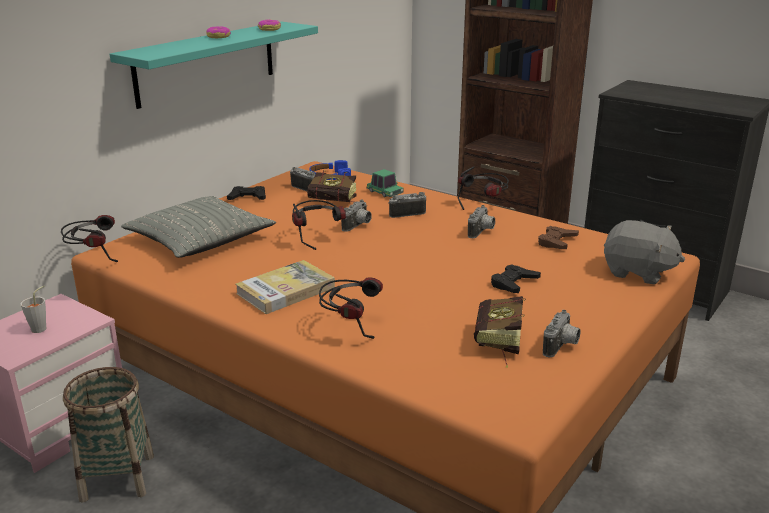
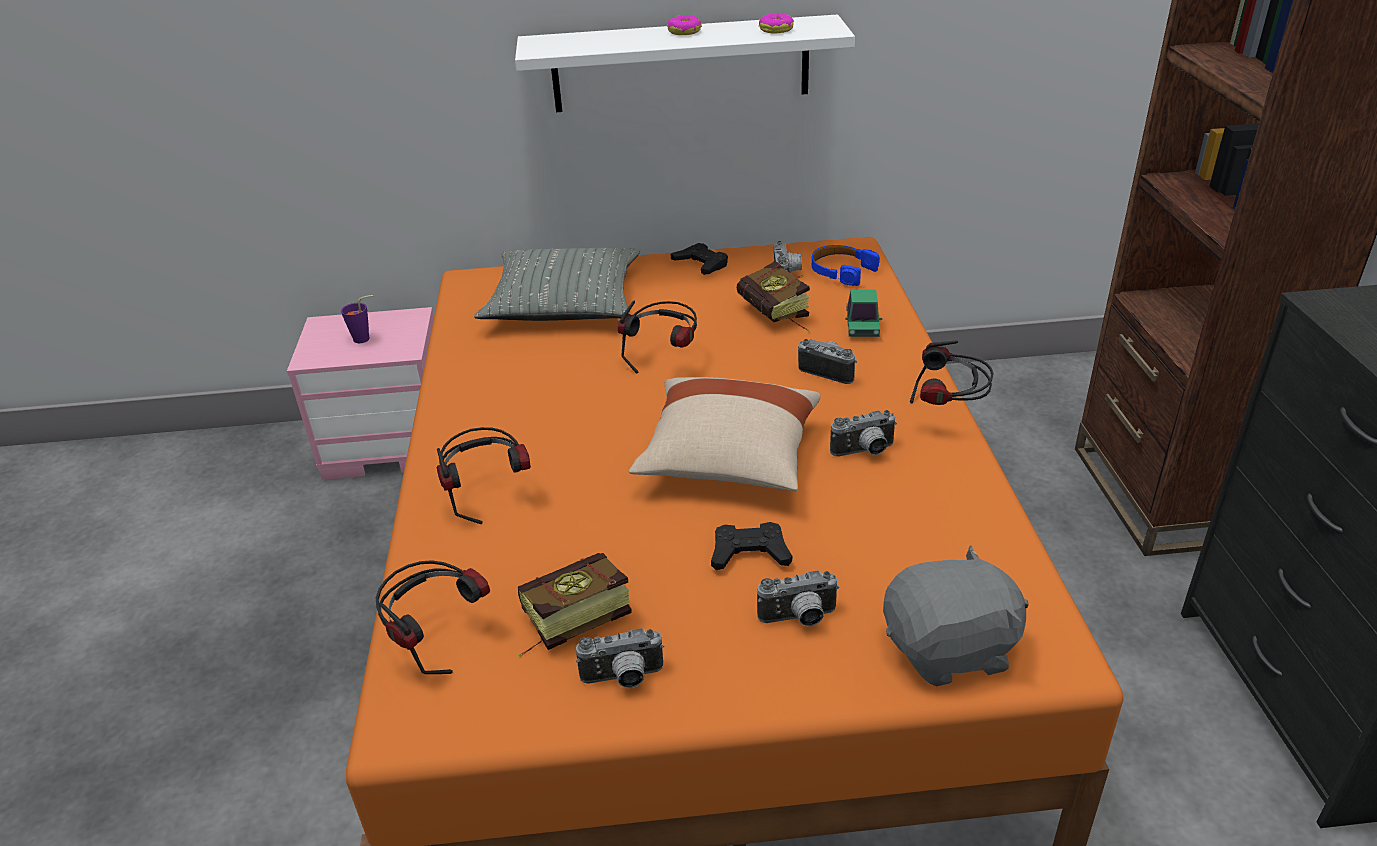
camera: 50 degrees right, 10 degrees up
(42, 327) = (365, 338): grey cup -> purple cup
(94, 259) = (450, 282): headphones -> headphones (436, 639)
(117, 478) = (357, 526): basket -> none
(206, 63) = (681, 64): turquoise shelf -> white shelf
(286, 290) = (519, 412): book -> none
(358, 226) = (739, 363): camera -> camera (799, 619)
(433, 259) = (728, 459): none -> beige pillow
(556, 242) = (935, 526): brown game controller -> none
(638, 272) = (950, 650): grey plush toy -> grey plush toy turned 90 degrees counterclockwise

